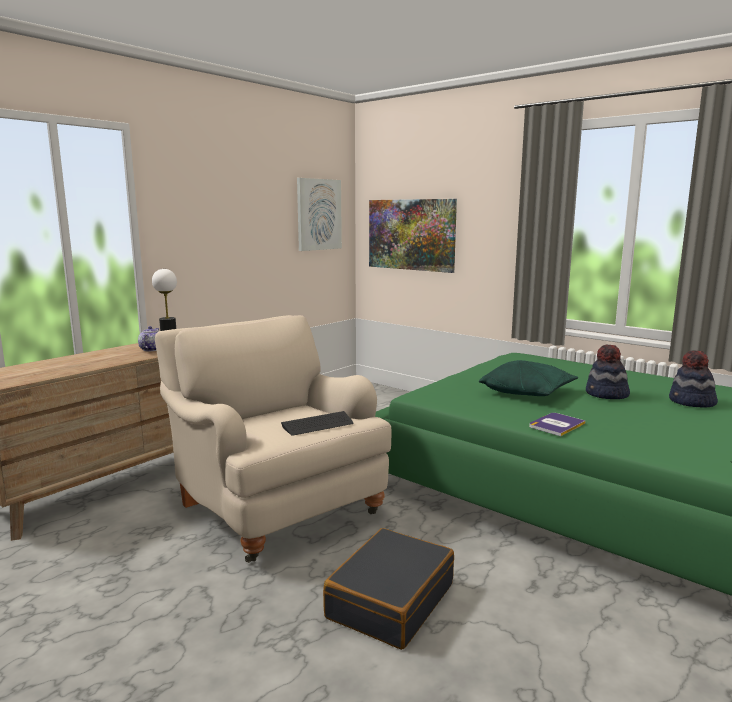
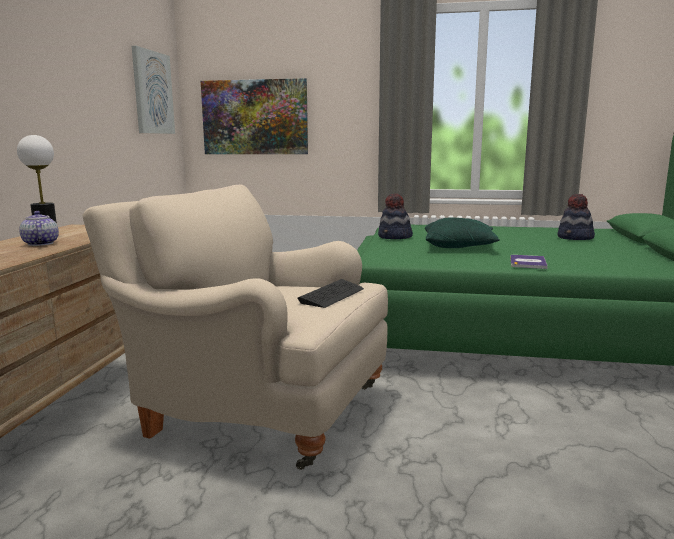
camera: 30 degrees left, 0 degrees up
(390, 600) = (479, 455): black suitcase -> none
(606, 395) = (516, 240): hat -> hat (395, 237)

